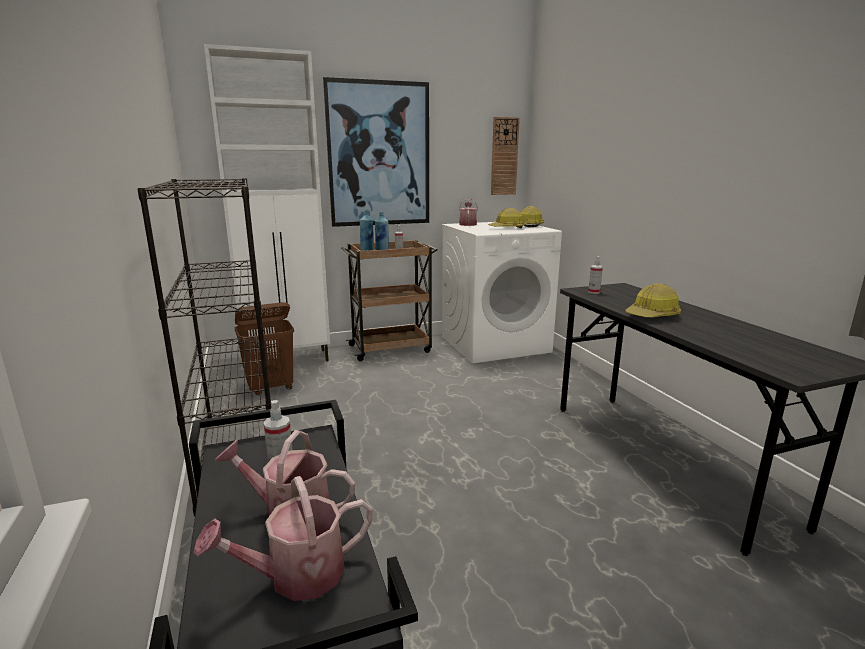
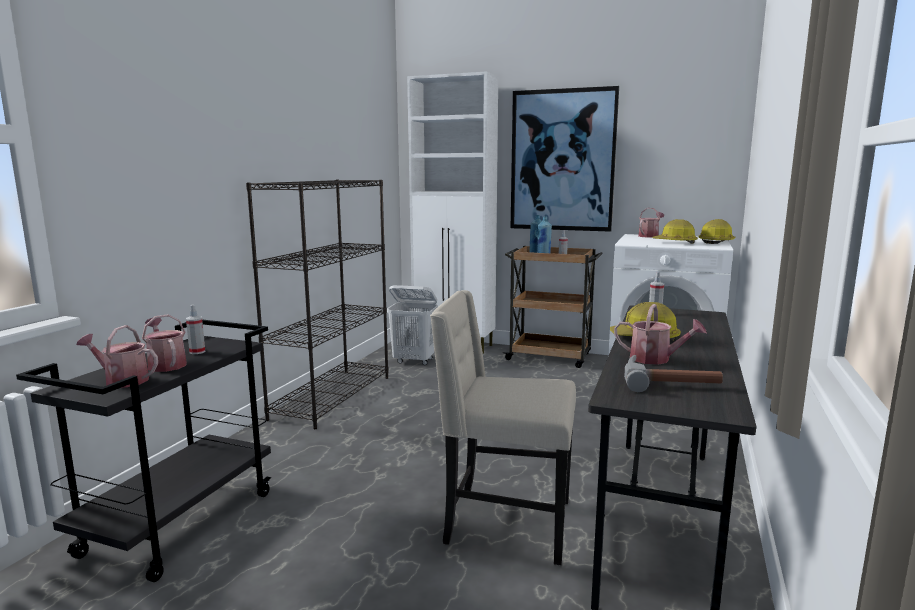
camera: 40 degrees right, 5 degrees down
(271, 388) = (414, 361): brown laundry basket -> white laundry basket
(504, 156) = (713, 161): wall clock -> none
(595, 517) = (505, 523): none -> beige chair
(709, 332) = (655, 359): none -> watering can
(769, 349) = (669, 382): none -> hammer

